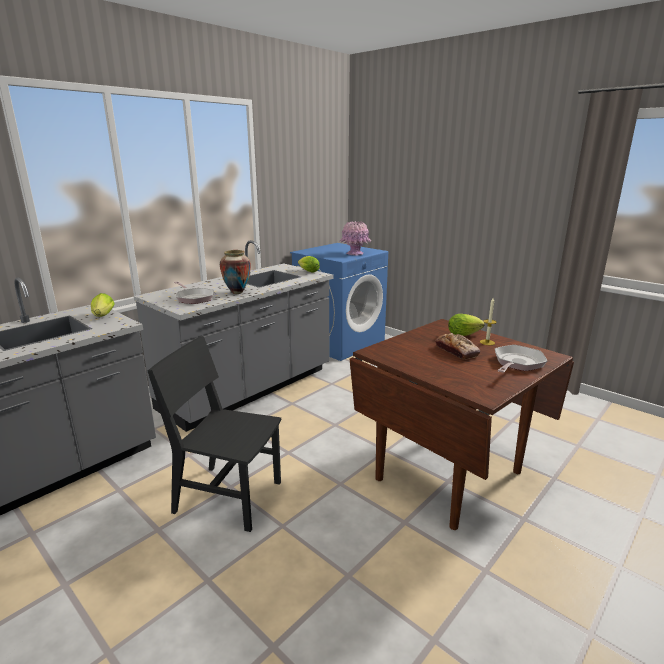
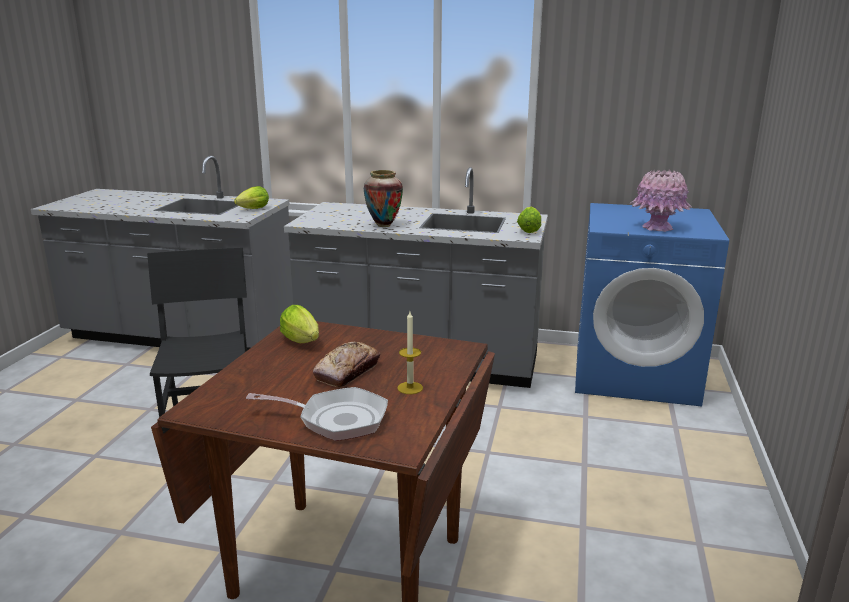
camera: 60 degrees right, 0 degrees up
(194, 298) = (342, 217): frying pan -> none
(465, 334) = (428, 368): lettuce -> lettuce (303, 342)

